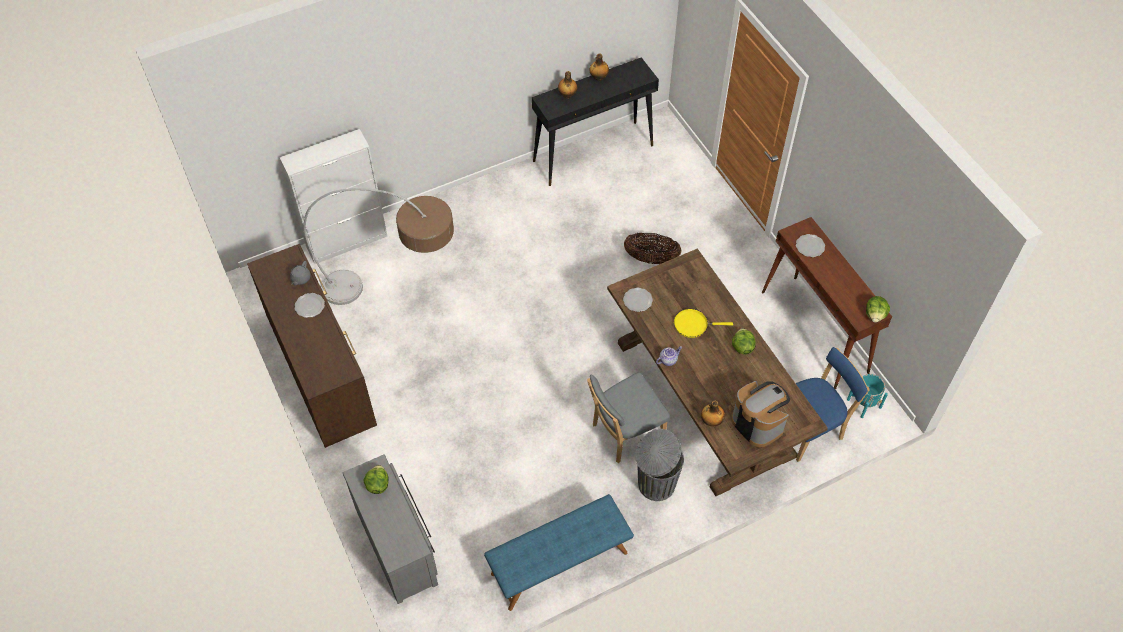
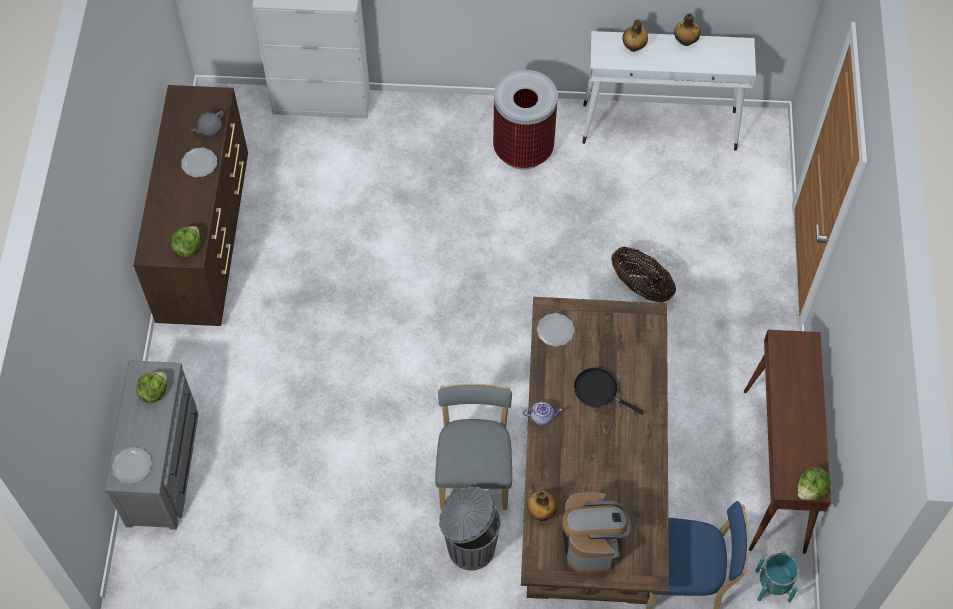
camera: 30 degrees right, 5 degrees up
(397, 293) = (336, 190): floor lamp -> none
(512, 207) = (523, 149): none -> trash can
(559, 564) = (311, 577): blue bench -> none
(594, 153) = (660, 127): black console table -> white console table
(624, 433) = (474, 473): grey chair -> grey chair turned 90 degrees clockwise
(693, 325) = (598, 391): yellow frying pan -> black frying pan
(742, 347) = (636, 445): lettuce -> lettuce (188, 248)
(810, 246) = (792, 368): plate -> plate (132, 466)

